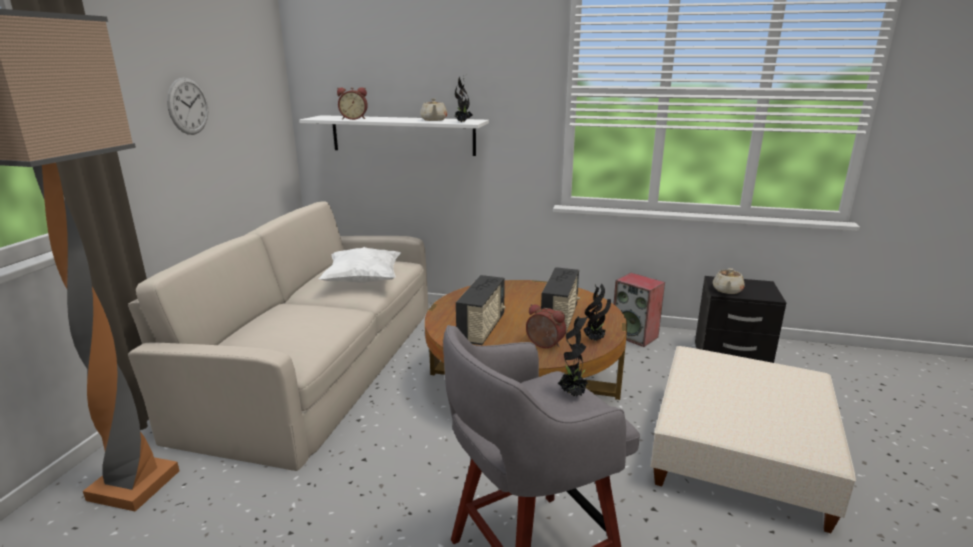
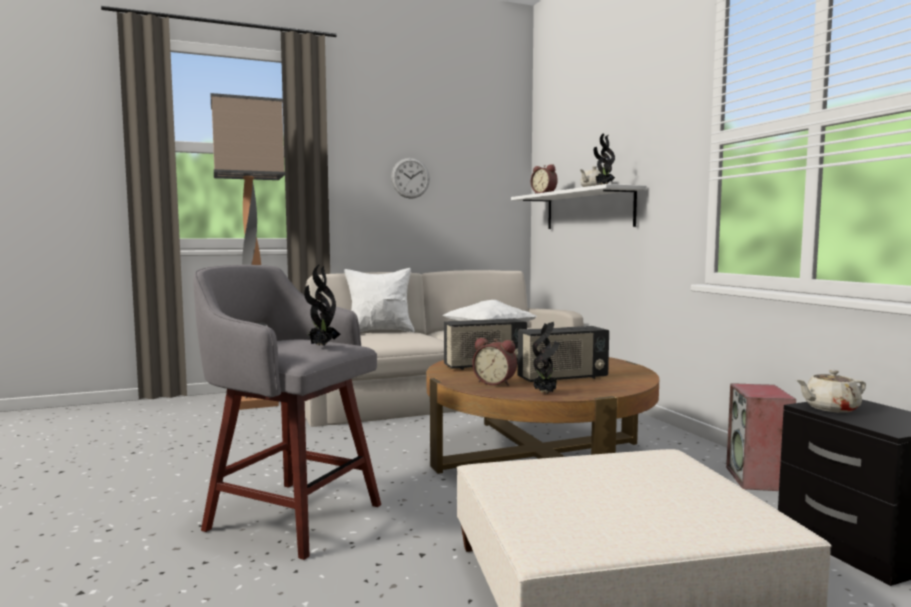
camera: 55 degrees right, 15 degrees down
(254, 321) = (380, 332): none -> white pillow
(544, 345) = (495, 382): alarm clock -> alarm clock turned 120 degrees clockwise

